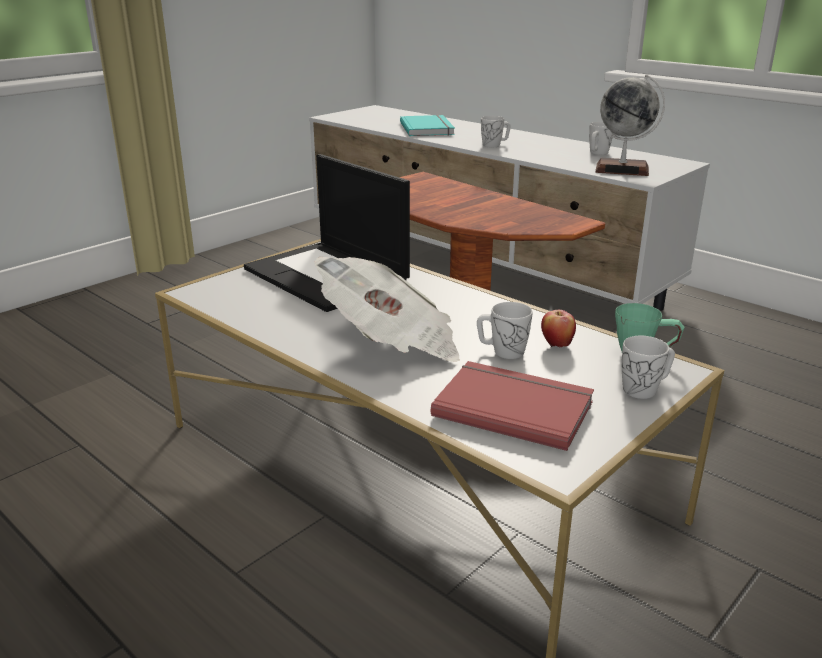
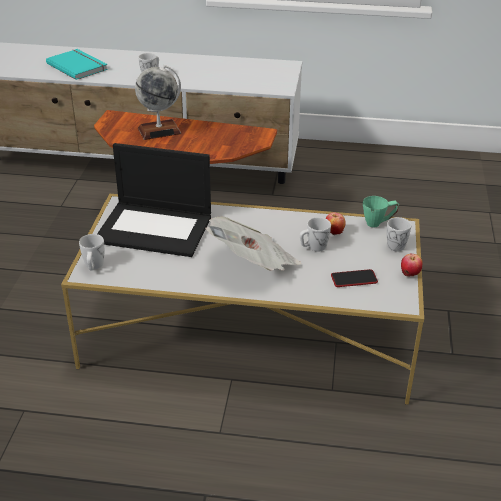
camera: 35 degrees left, 10 degrees up
(513, 407) = (354, 279): red book -> phone
(597, 153) = (228, 68): white mug -> white mug (93, 266)
(619, 434) = (410, 275): none -> apple
(622, 169) = (260, 82): globe -> globe (159, 131)

